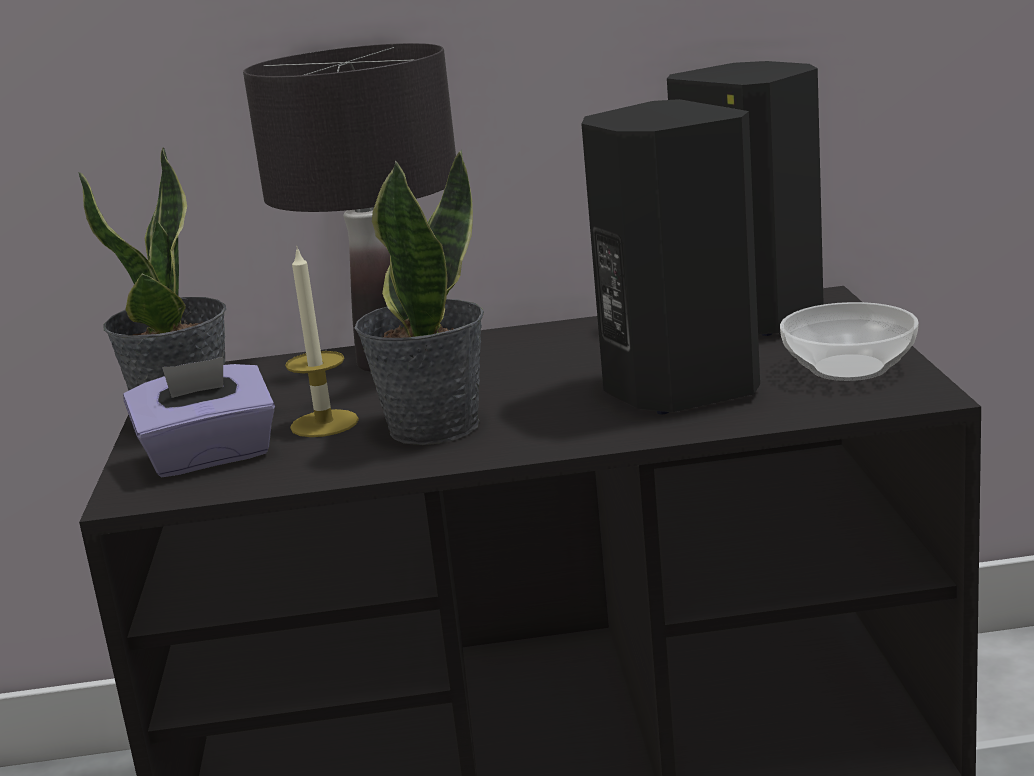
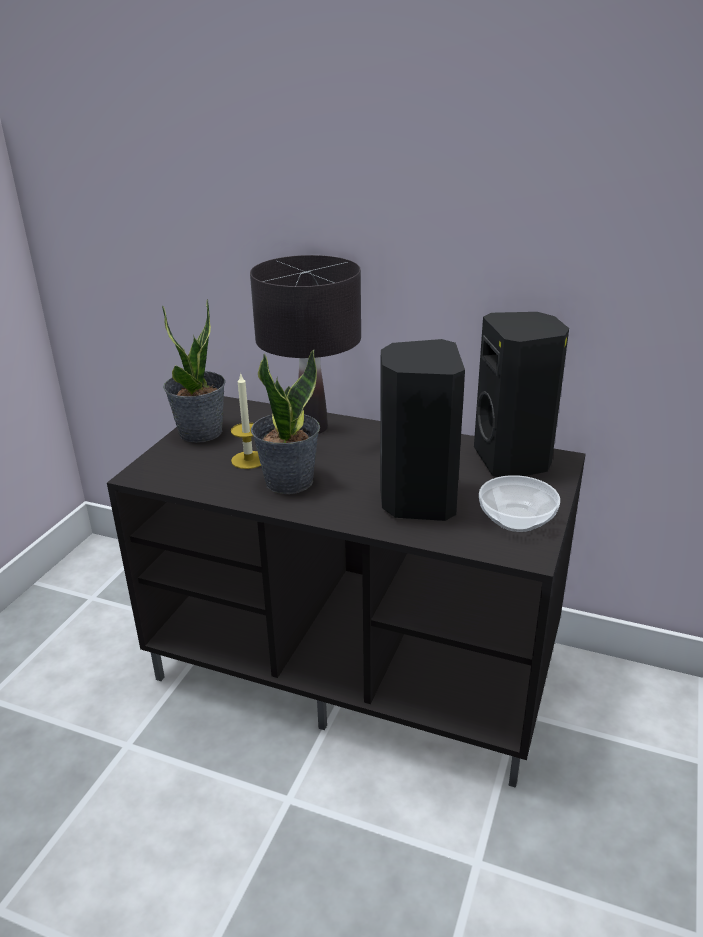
camera: 25 degrees right, 10 degrees up
(209, 457) = (186, 463): purple tissue box -> none

